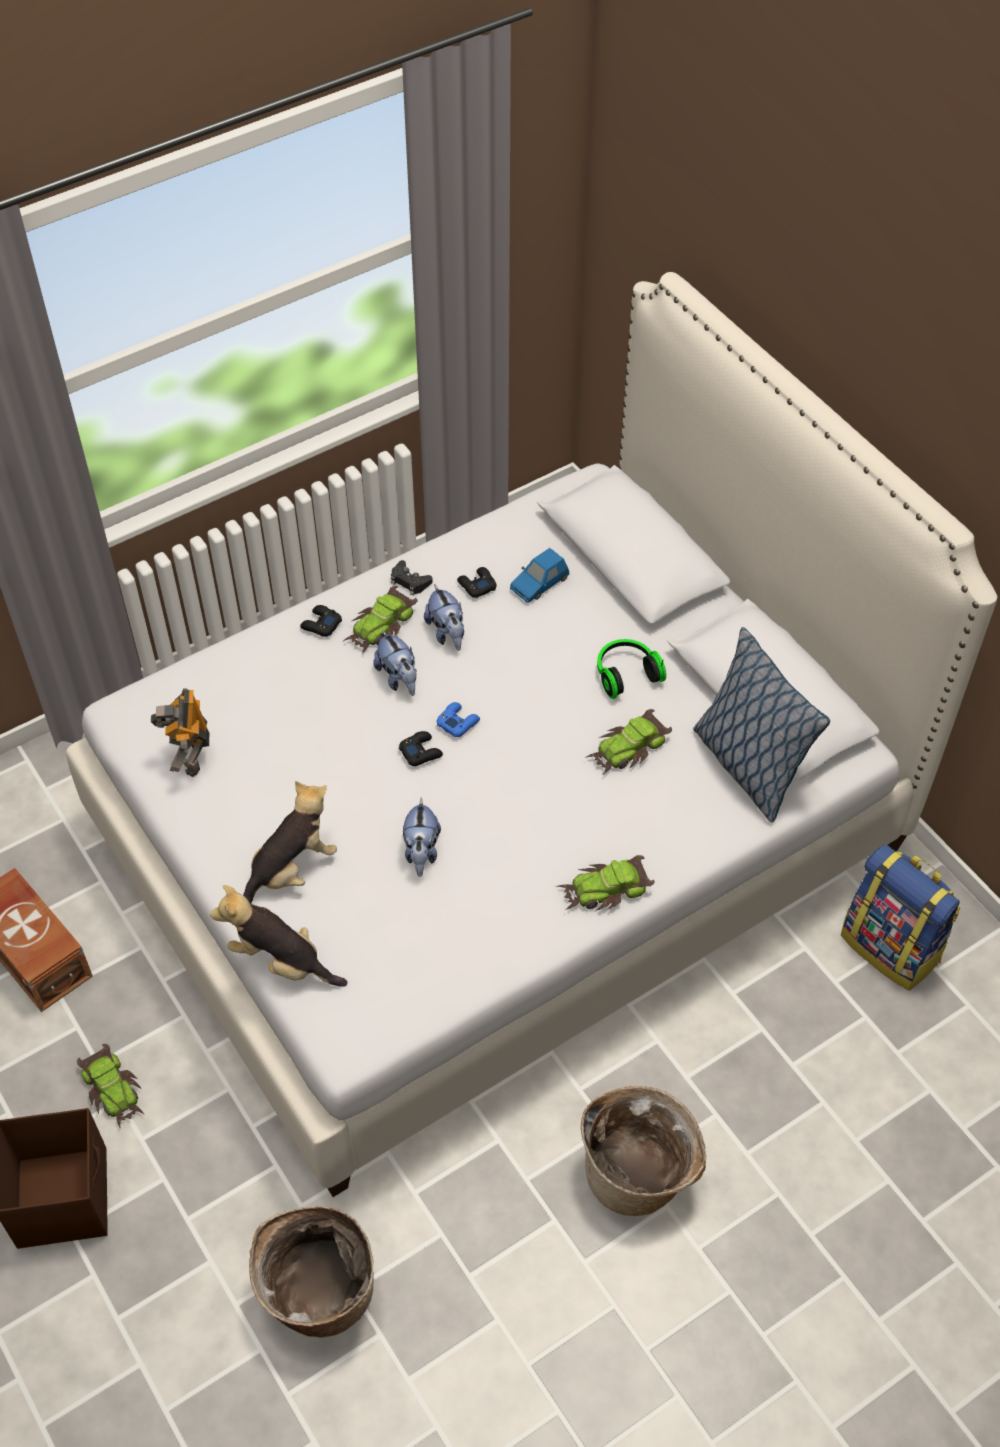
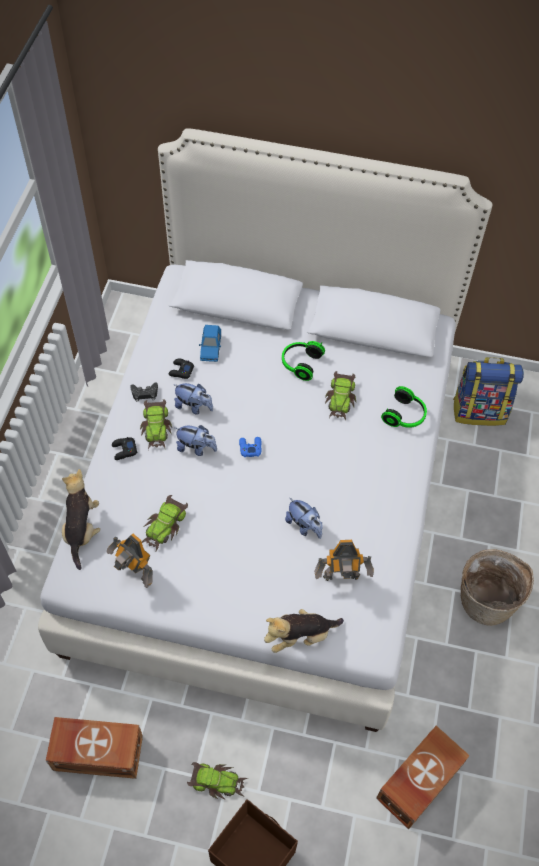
camera: 45 degrees left, 5 degrees up
(291, 870) = (253, 587): plush toy -> plush toy (82, 529)
(317, 1294) = (417, 781): basket -> brown storage box
(398, 940) = (342, 578): none -> toy robot
(421, 752) = (249, 476): black game controller -> none
(605, 889) = (404, 474): toy car -> toy car (164, 526)
(687, 825) = (405, 415): none -> headphones
(747, 765) = (399, 367): pillow -> none

